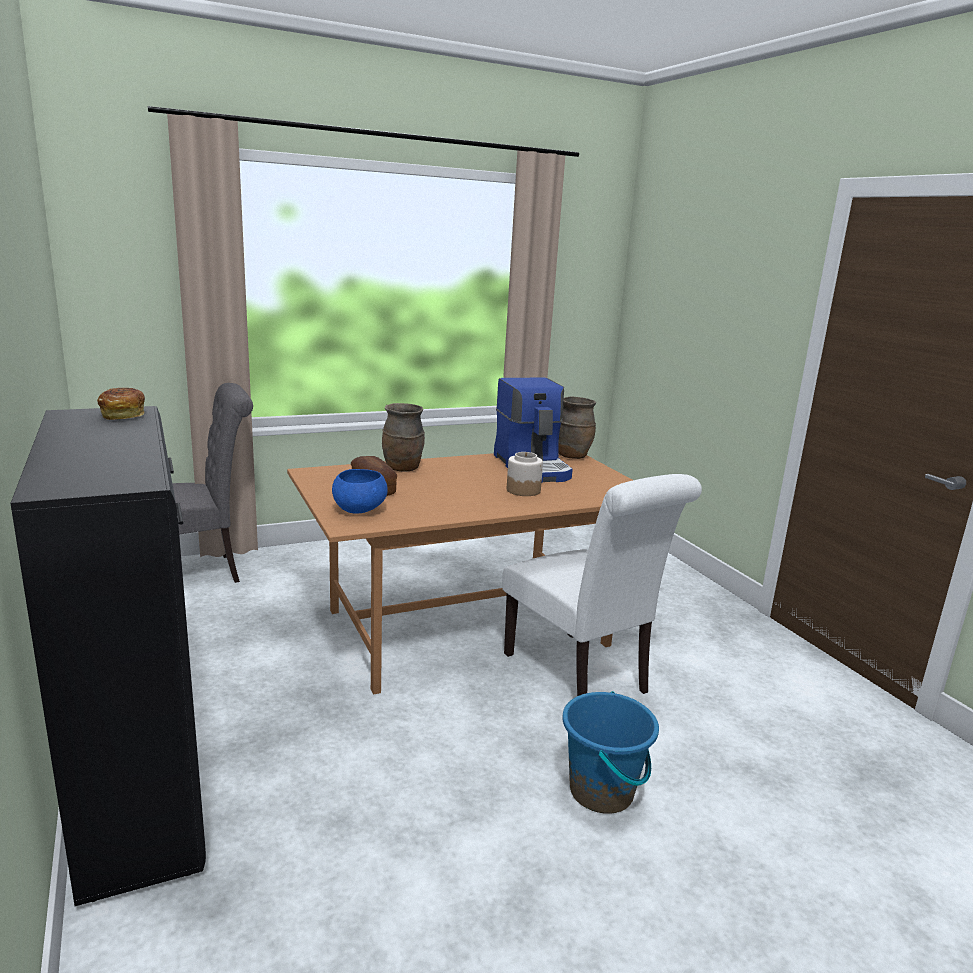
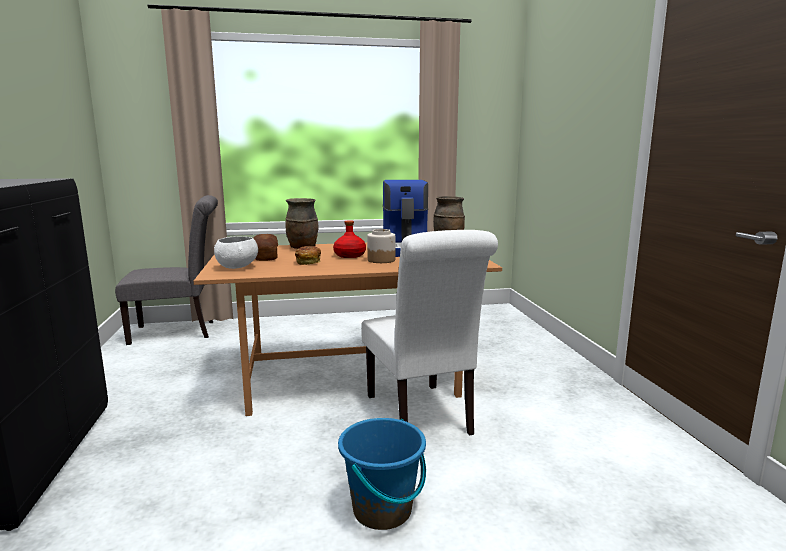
camera: 15 degrees right, 5 degrees down
(123, 415) = (36, 179): bread -> bread (308, 262)
(360, 510) = (238, 267): blue bowl -> white bowl
(477, 482) = (349, 255): none -> red bottle

